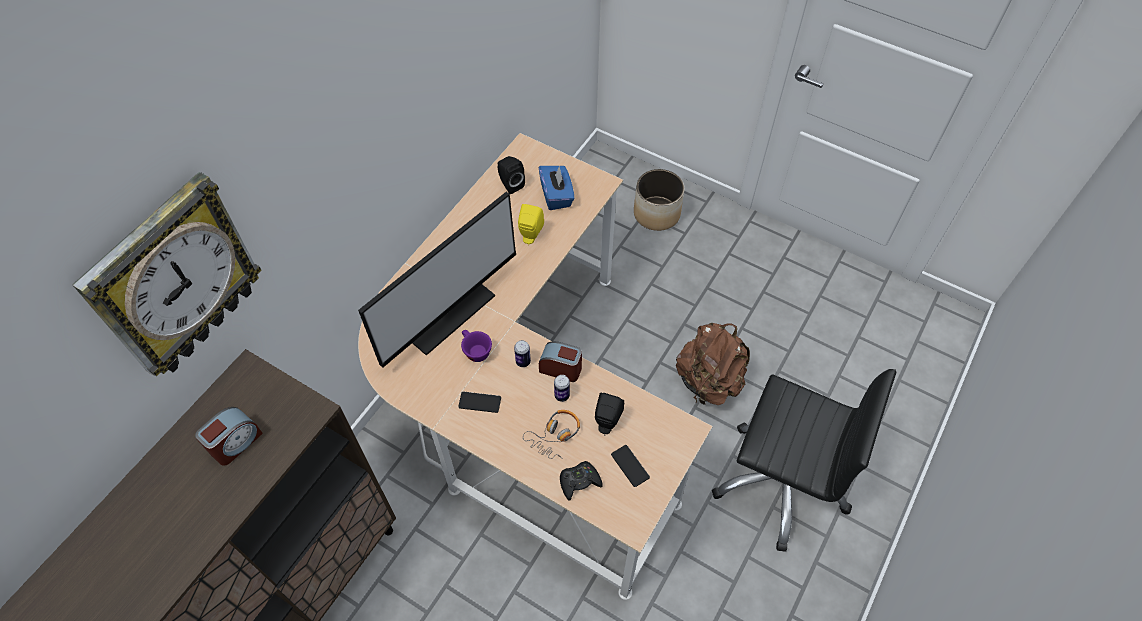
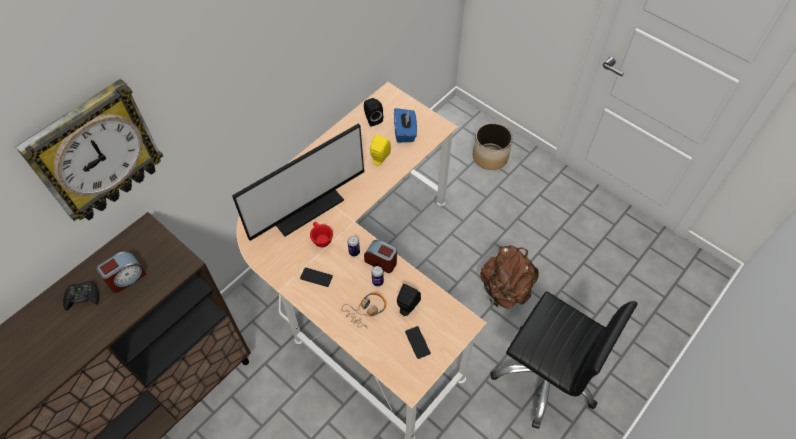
camera: 10 degrees right, 0 degrees up
(475, 351) = (320, 238): purple cup -> red cup
(579, 482) = (377, 348): black game controller -> black game controller (83, 297)

